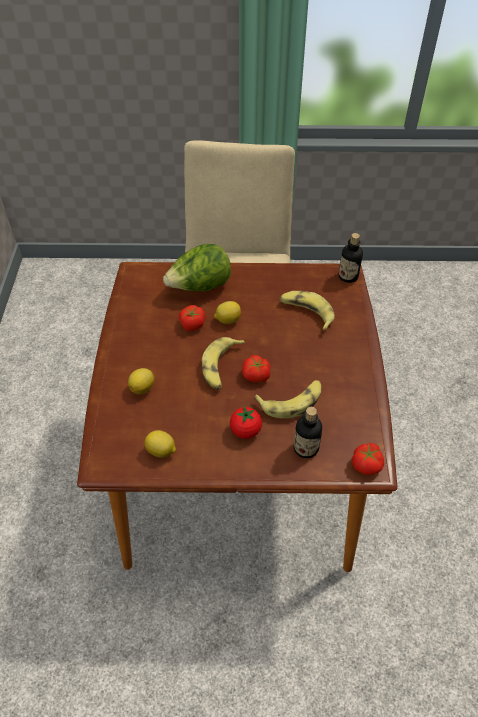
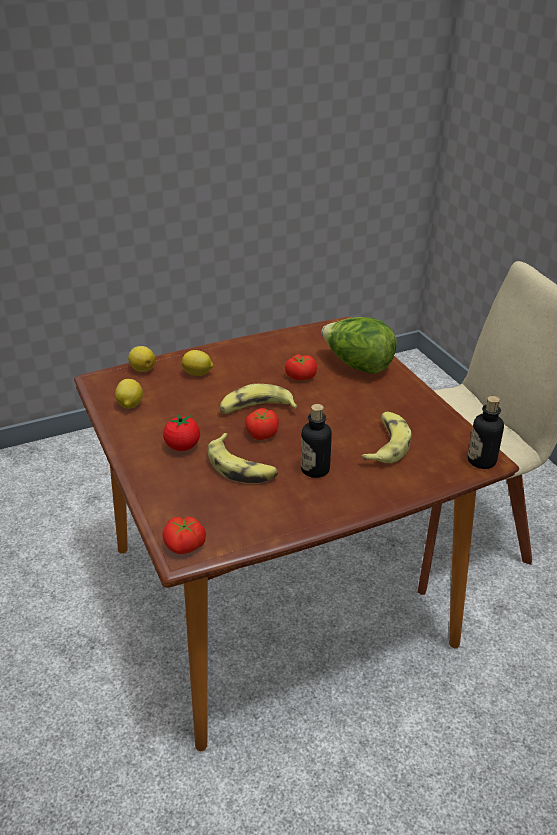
camera: 65 degrees right, 15 degrees down
(227, 320) = (325, 395): lemon -> lemon (142, 369)
(305, 448) = (182, 493): bottle -> bottle (315, 469)

